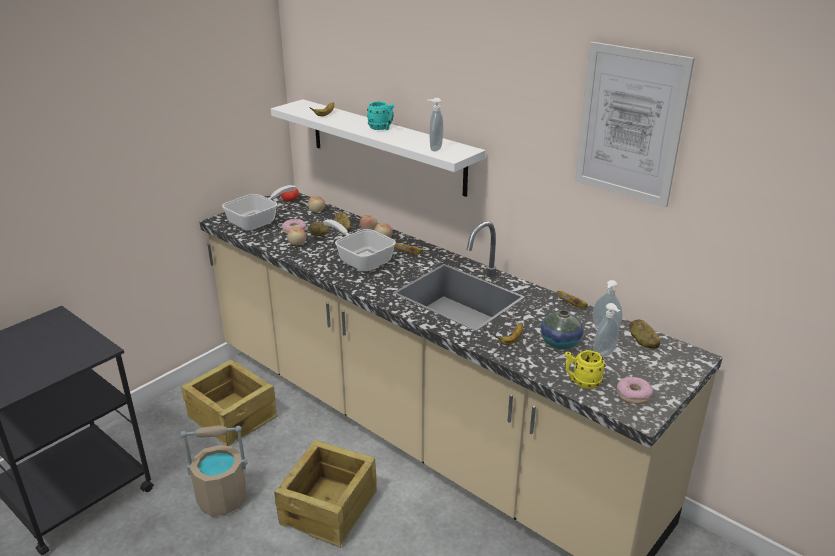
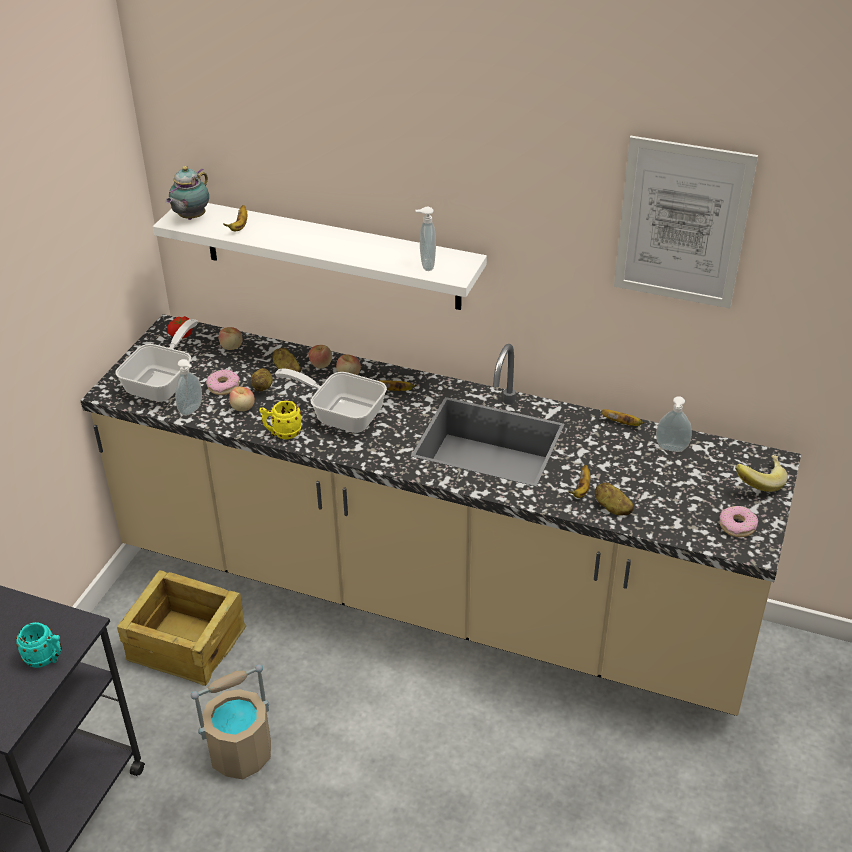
camera: 20 degrees left, 10 degrees up
(297, 107) = (190, 218): none -> teapot
(330, 507) = (377, 724): crate -> none
(382, 128) = (334, 240): turquoise mug -> turquoise mug (46, 659)
(560, 343) = (634, 479): vase -> none
(581, 382) = (680, 524): yellow mug -> yellow mug (282, 433)
(605, 355) = (687, 482): soap dispenser -> soap dispenser (192, 410)
(642, 342) = (716, 456): potato -> potato (612, 508)
(670, 367) = (758, 481): none -> banana

